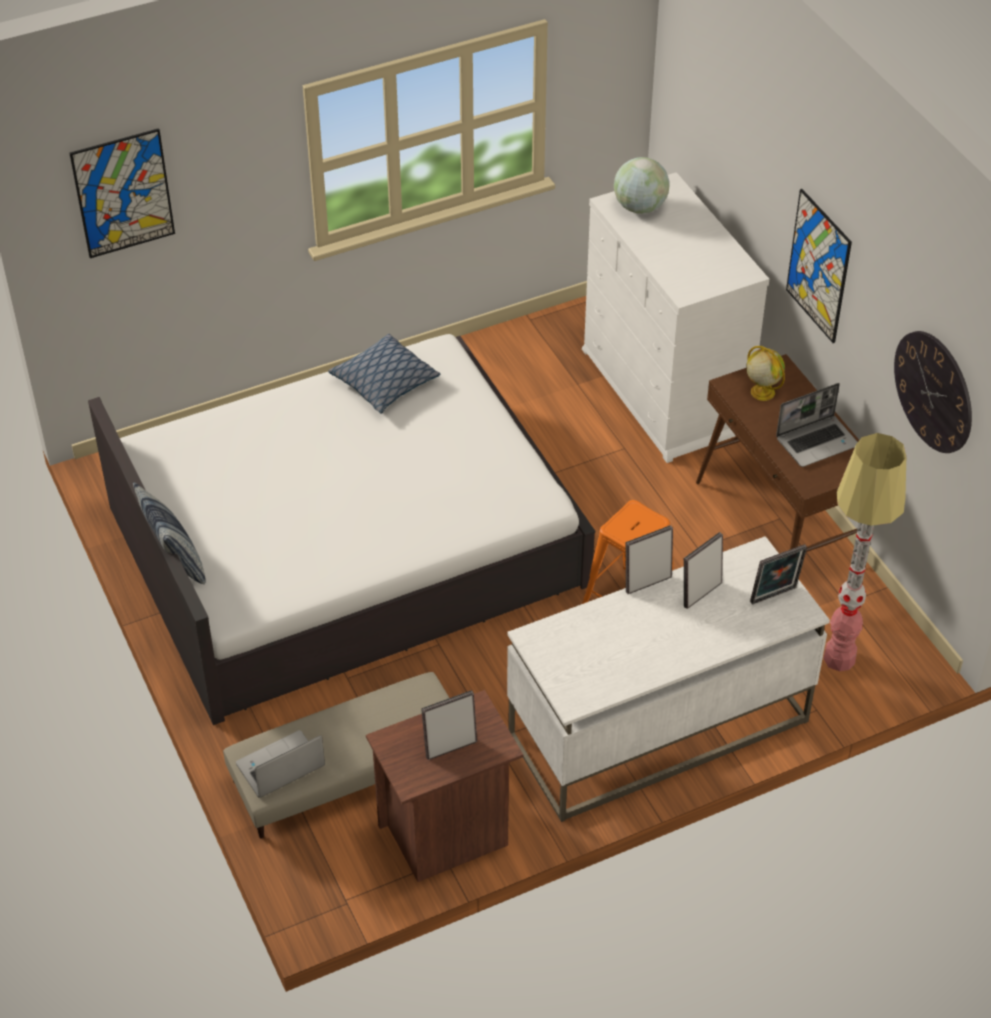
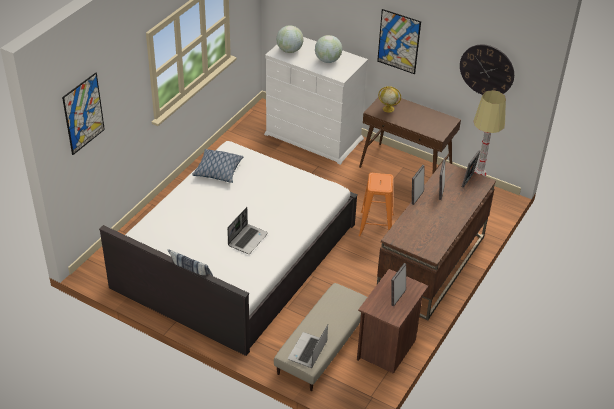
camera: 35 degrees left, 5 degrees down
(657, 728) = (431, 267): white desk -> brown desk
(691, 253) = (327, 60): none -> globe
(817, 441) = (426, 119): laptop -> laptop (247, 239)

